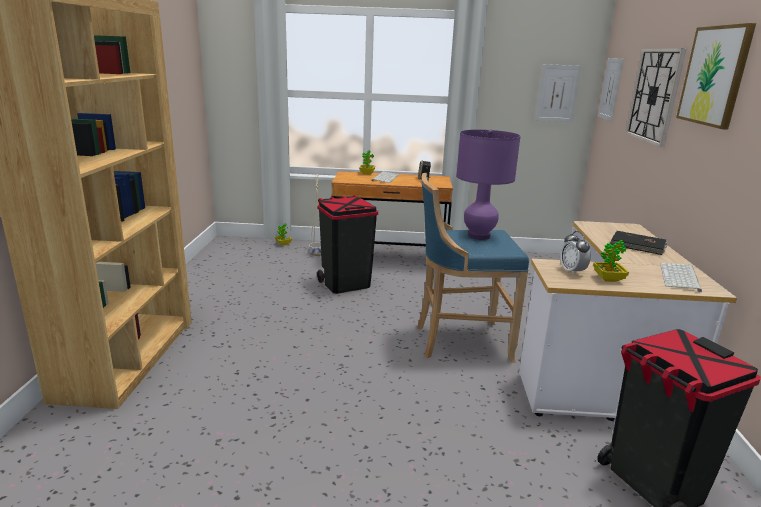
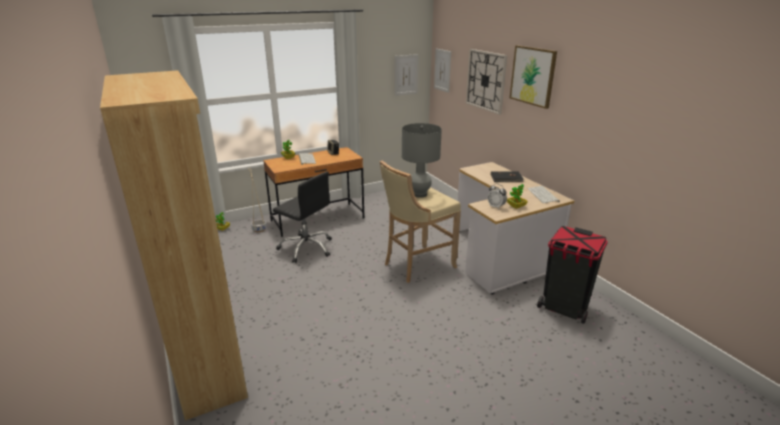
camera: 30 degrees left, 5 degrees up
(345, 284) = (306, 248): black trash can -> black office chair
(459, 342) = (416, 265): blue stool -> beige stool
(479, 236) = (419, 194): purple table lamp -> grey table lamp

